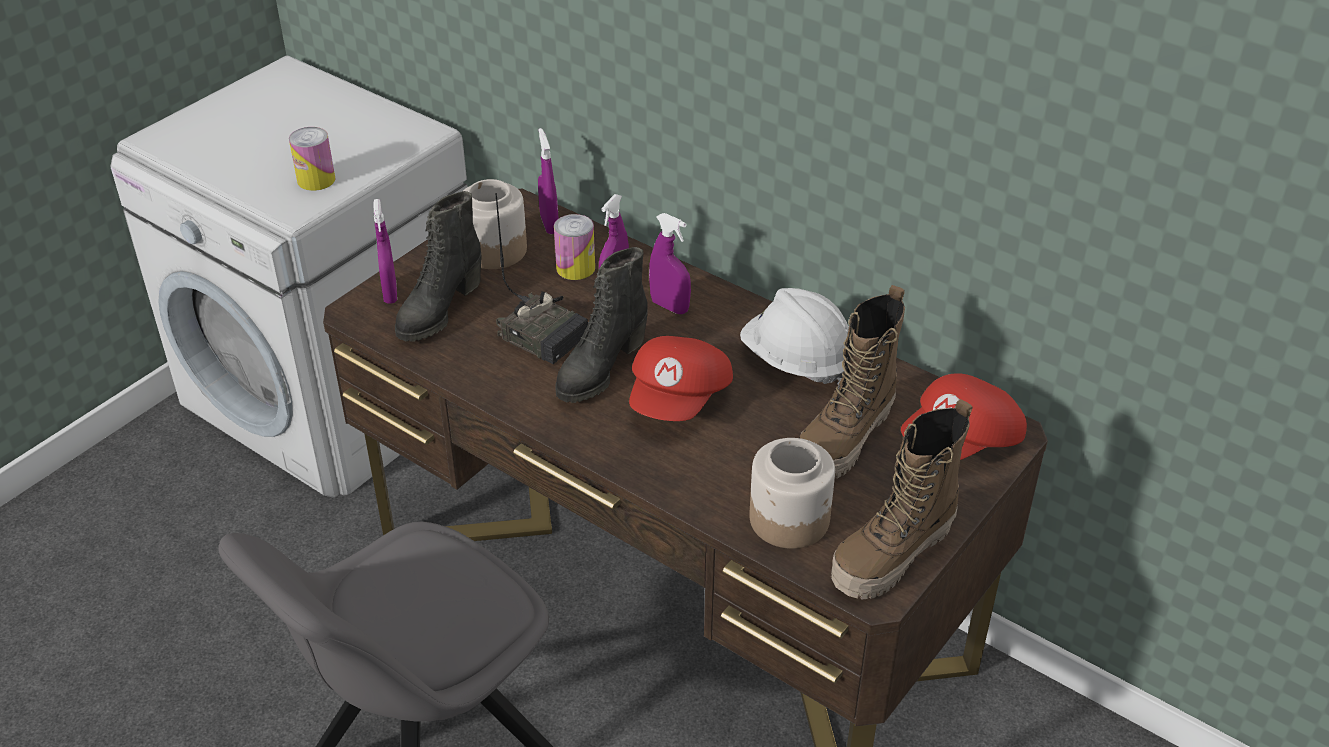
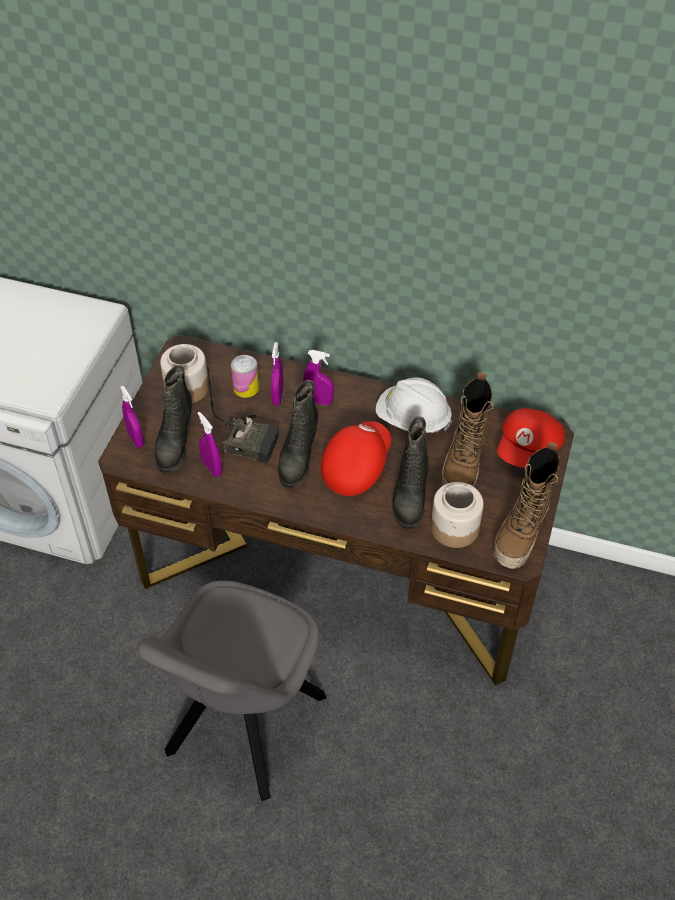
camera: 20 degrees left, 10 degrees up
(316, 180) = (49, 369): can -> none
(549, 224) = (212, 359): purple spray bottle -> purple spray bottle (212, 468)
(680, 399) = (356, 466): red cap -> red cap turned 150 degrees counterclockwise
(740, 459) = (409, 496): none -> black boot

